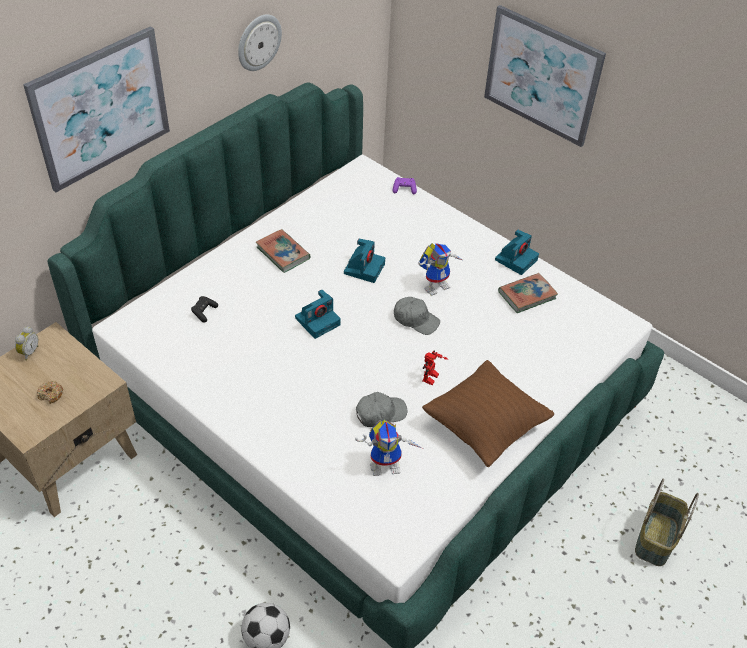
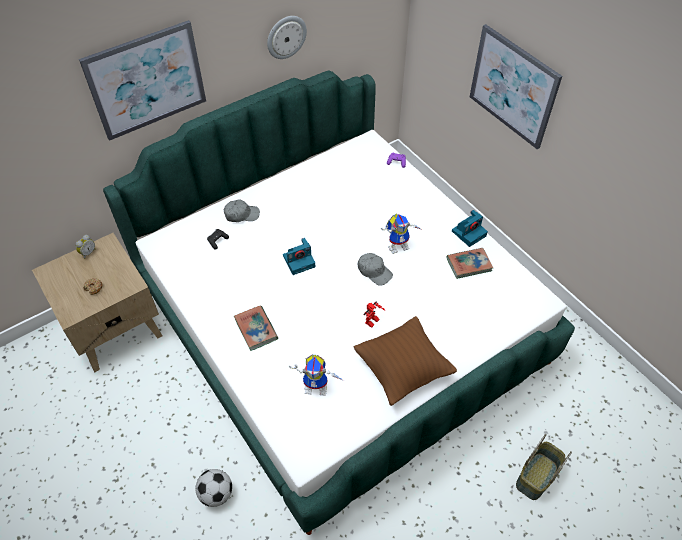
camera: 15 degrees right, 5 degrees up
(283, 253) = (289, 202): book -> book (256, 329)
(364, 268) = (347, 223): camera -> none
(380, 413) = (325, 344): grey cap -> grey cap (241, 214)

